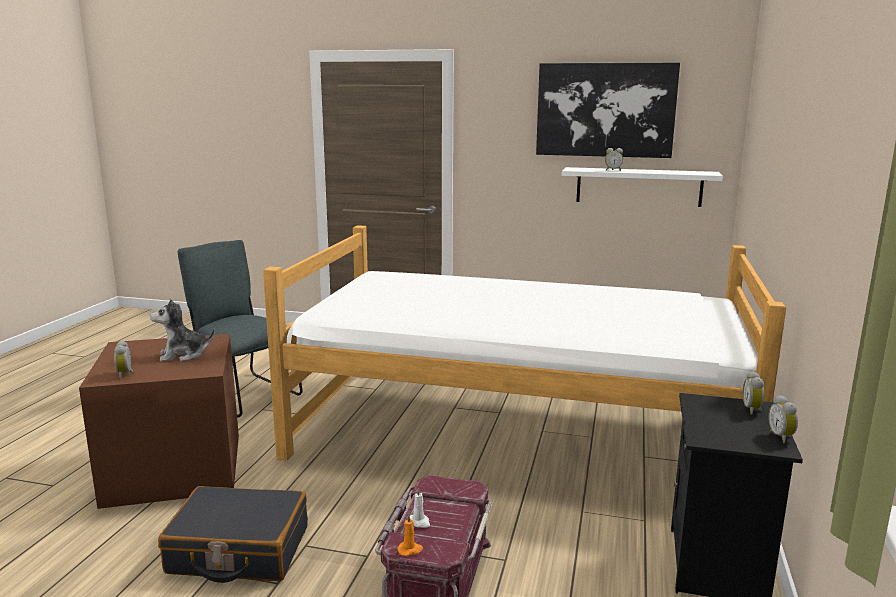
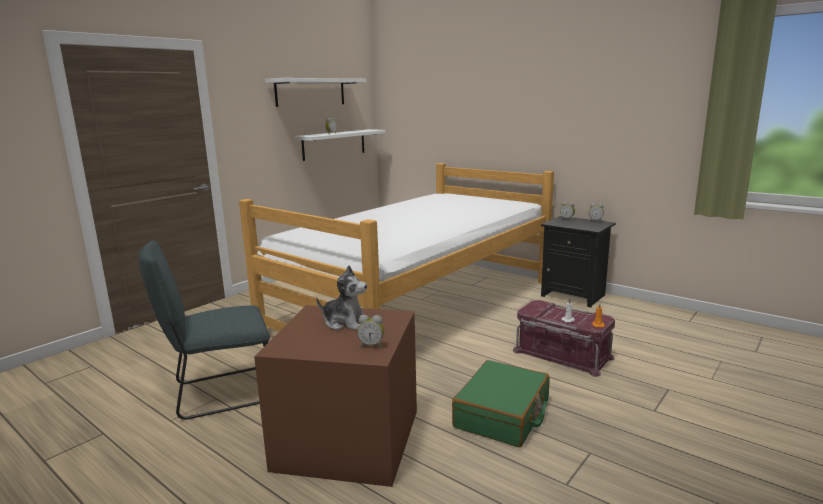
camera: 65 degrees left, 0 degrees up
(183, 355) = (345, 323): plush toy -> plush toy turned 75 degrees counterclockwise
(238, 550) = (502, 415): black suitcase -> green suitcase
(605, 110) = (310, 92): picture -> white shelf

